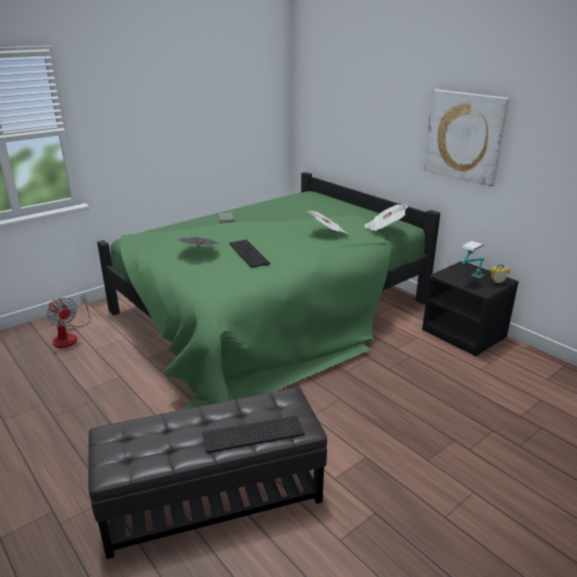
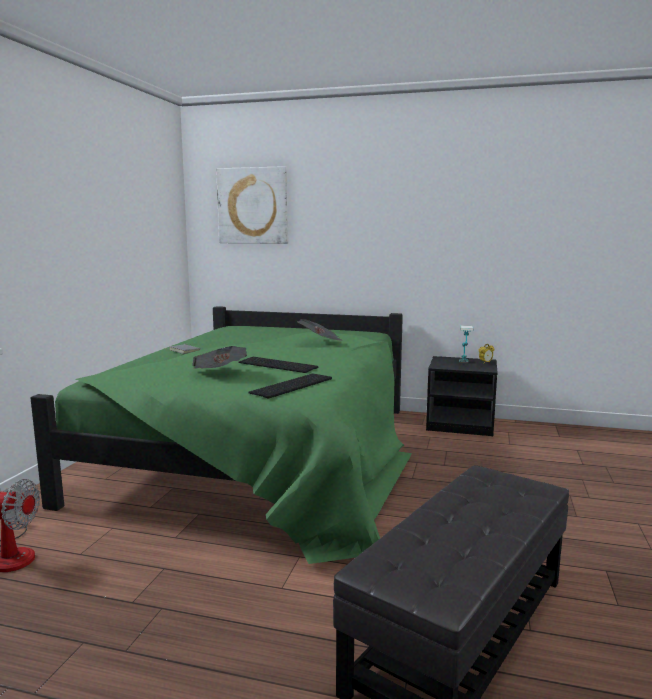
camera: 35 degrees left, 15 degrees down
(252, 435) = (517, 508): keyboard -> keyboard (292, 386)
(384, 228) = (363, 333): newspaper -> none
(464, 136) = (418, 235): picture -> picture (253, 206)

